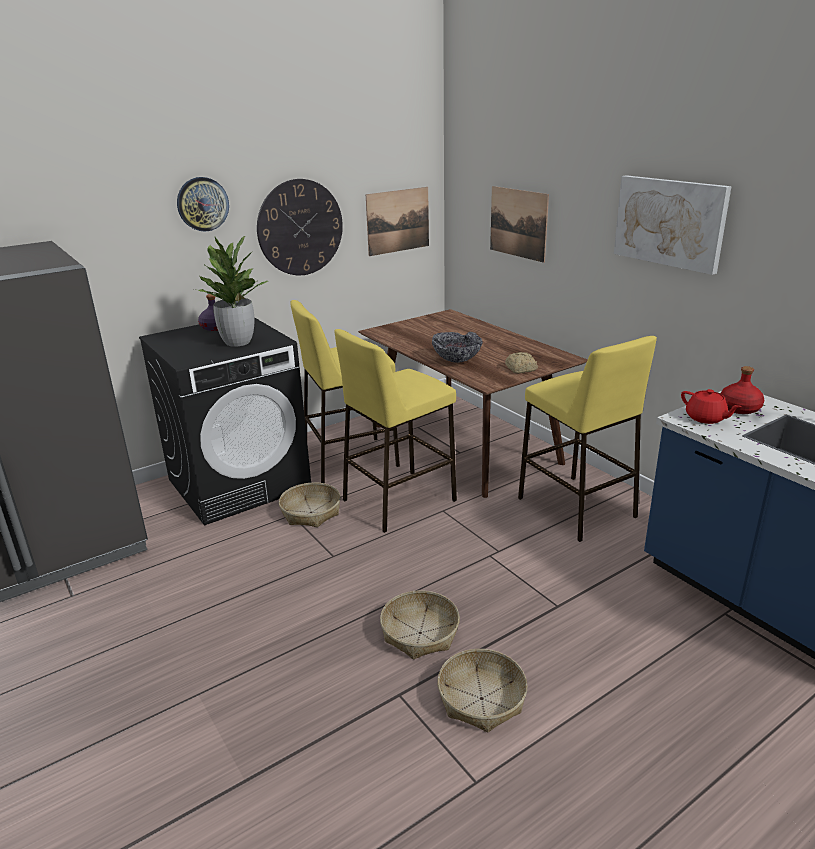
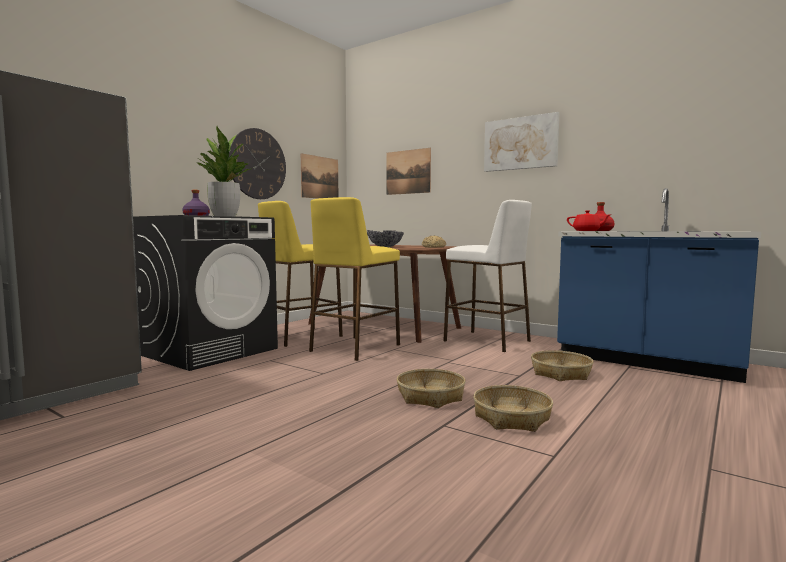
camera: 20 degrees left, 20 degrees down
(202, 204) = (191, 126): wall clock -> none
(311, 512) = (286, 358): basket -> basket (561, 373)
(576, 508) = (487, 341): yellow stool -> white stool

